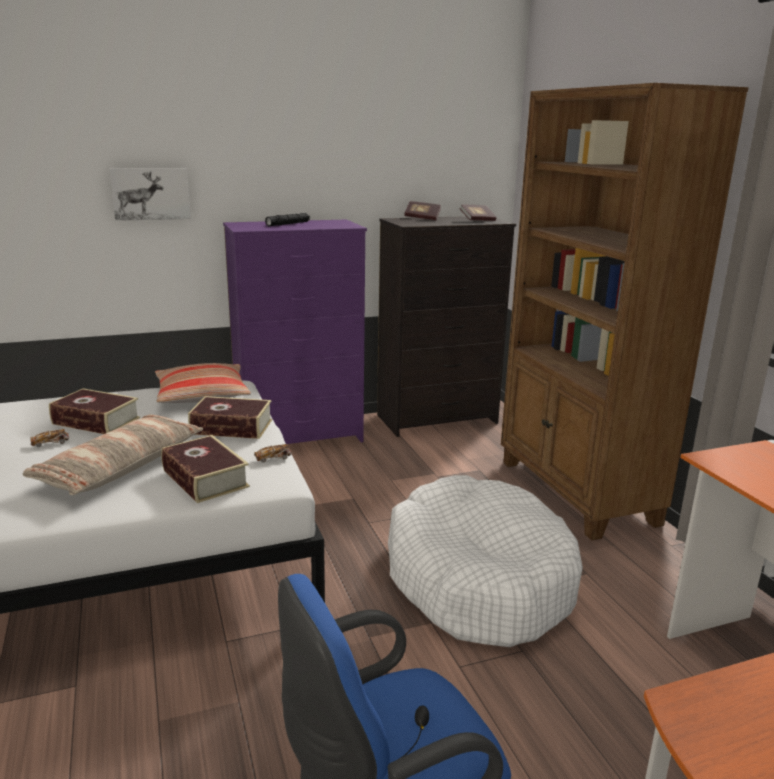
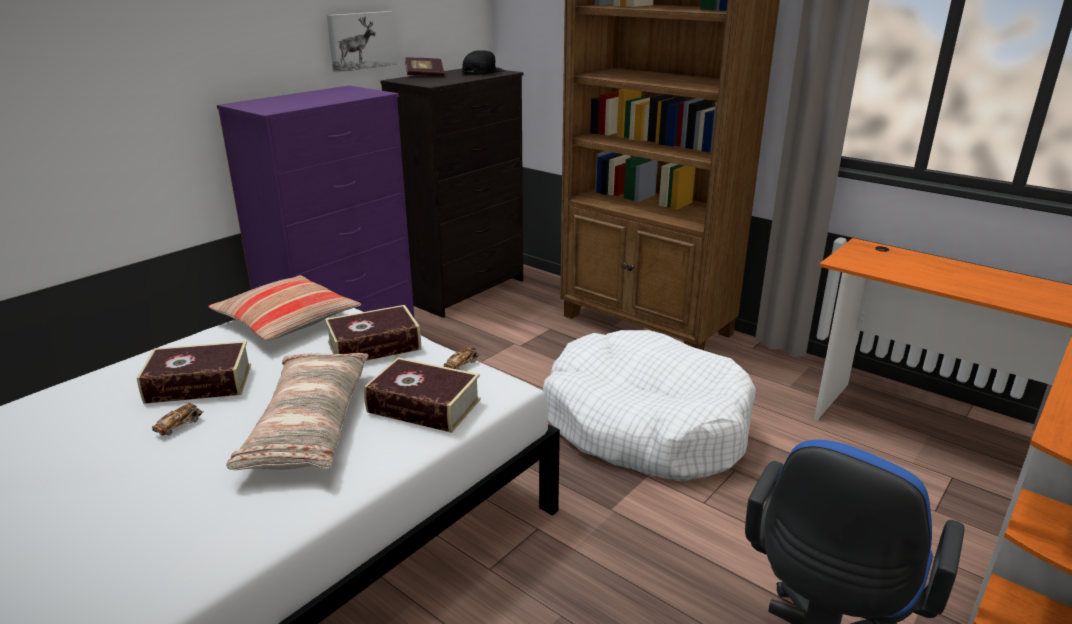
camera: 30 degrees left, 5 degrees up
(150, 193) = (116, 77): picture -> picture (361, 40)
(288, 224) = (303, 98): black flashlight -> none
(477, 220) = (483, 72): book -> black cap

